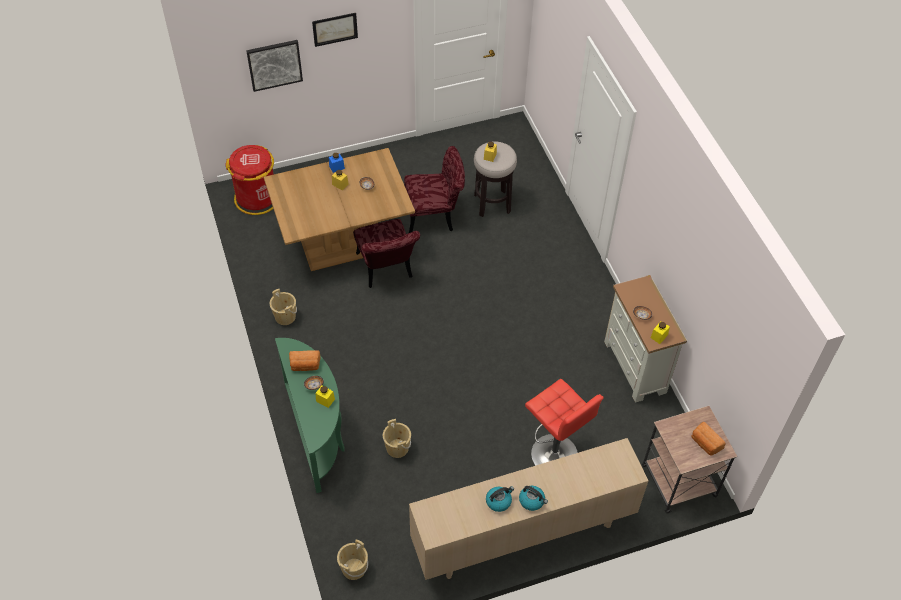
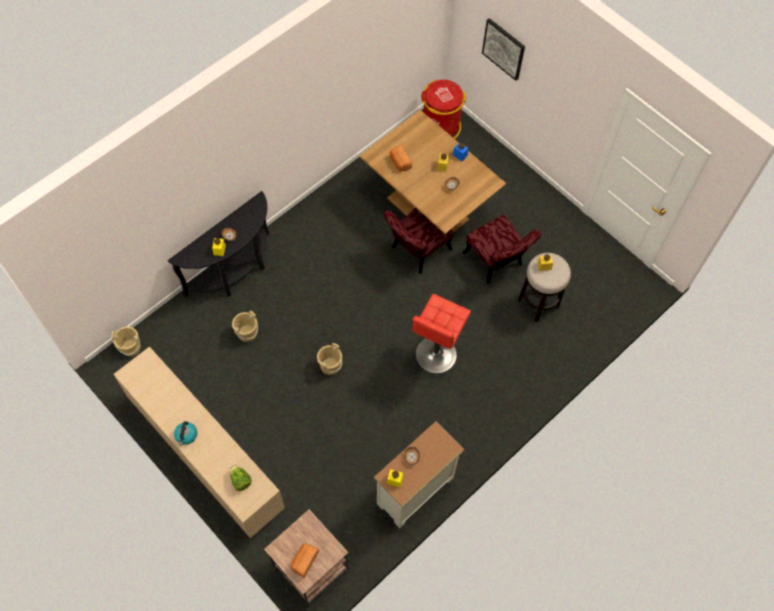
camera: 65 degrees right, 10 degrees up
(285, 317) = (332, 201): beige bucket -> beige bucket (330, 366)
(305, 366) = (245, 222): bread -> bread (399, 162)
(317, 434) = (235, 272): green console table -> black console table
(335, 29) = (553, 66): picture -> none
(499, 501) = (176, 410): kettle -> none
(554, 455) = (292, 455): red stool -> red stool (435, 354)
(603, 468) = (240, 480): none -> lettuce

